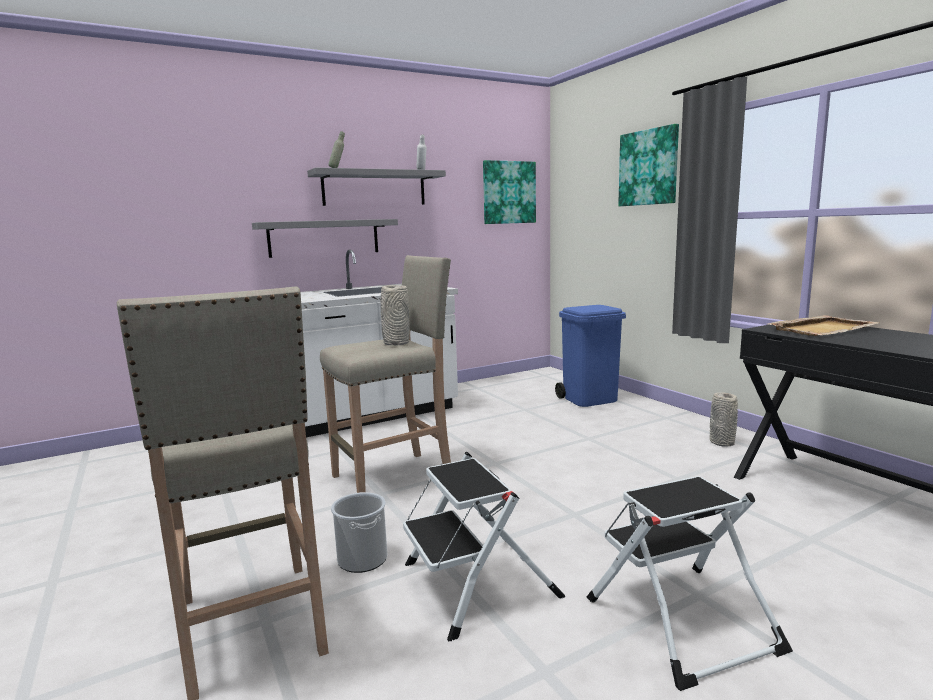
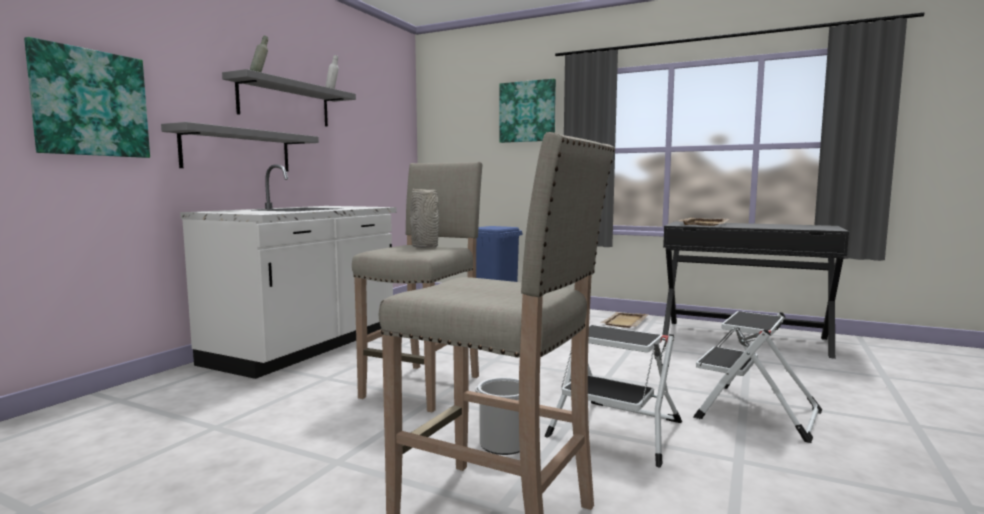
camera: 35 degrees left, 5 degrees down
(508, 192) = (390, 124): picture -> picture (90, 103)
(722, 443) = (624, 322): grey vase -> beige tray

